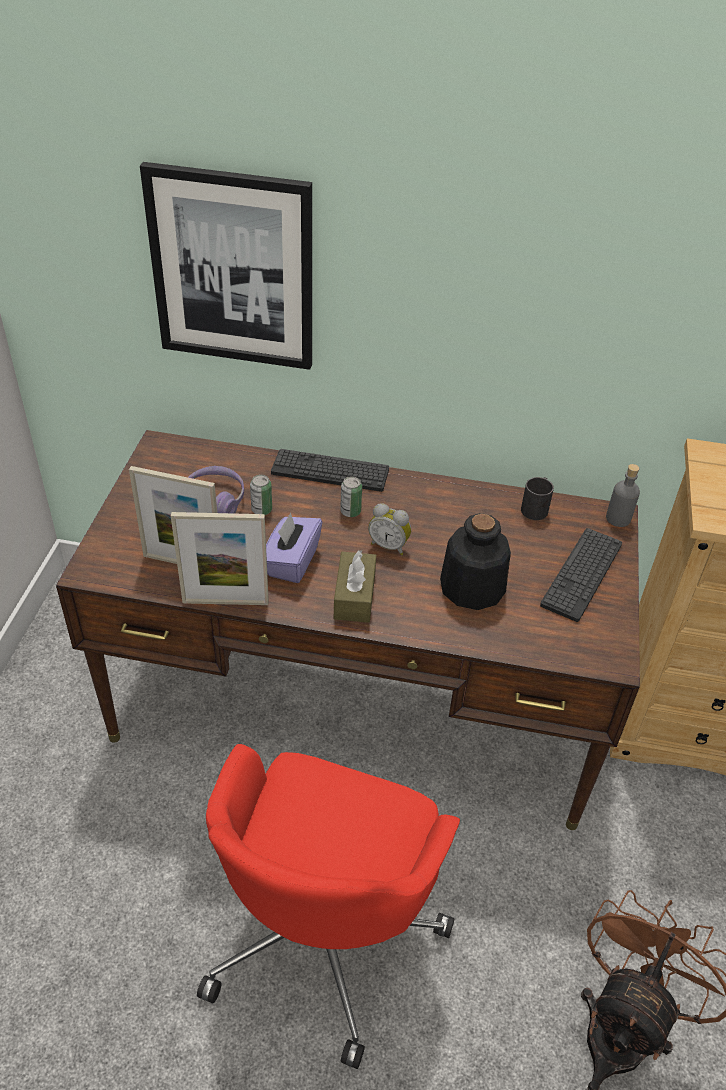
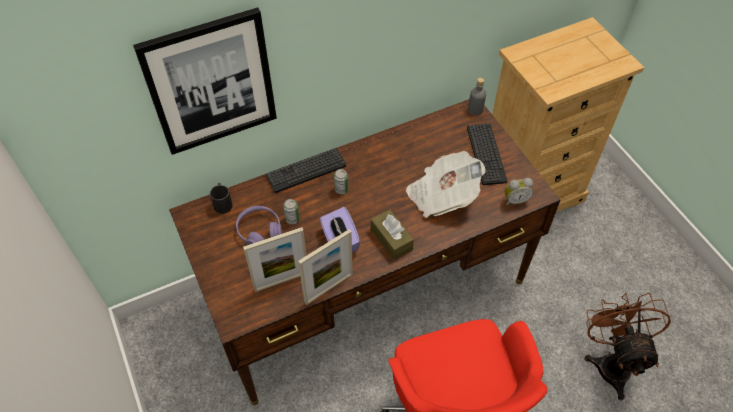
camera: 35 degrees left, 10 degrees up
(389, 545) = (380, 197): alarm clock -> alarm clock (515, 200)
(471, 587) = (442, 195): bottle -> newspaper
(536, 507) = (431, 127): black mug -> black mug (222, 202)

